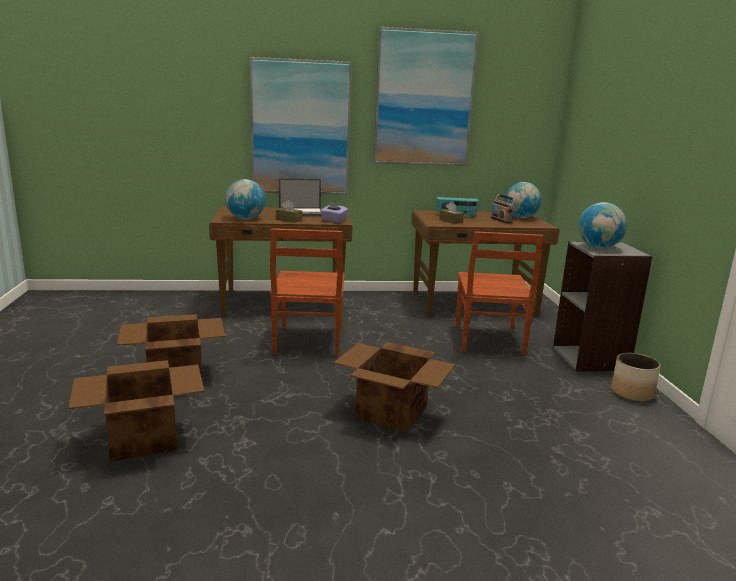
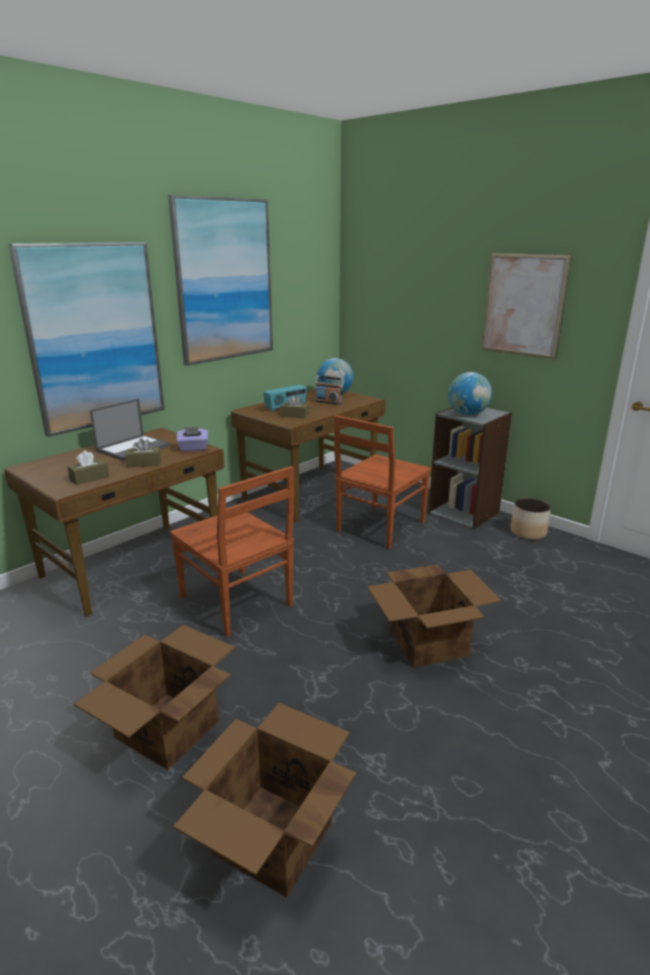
camera: 40 degrees left, 5 degrees up
(246, 218) = (89, 478): globe -> brown tissue box
(488, 341) = (379, 527): brown chair -> brown chair turned 75 degrees clockwise
(677, 136) = (523, 305): none -> picture

